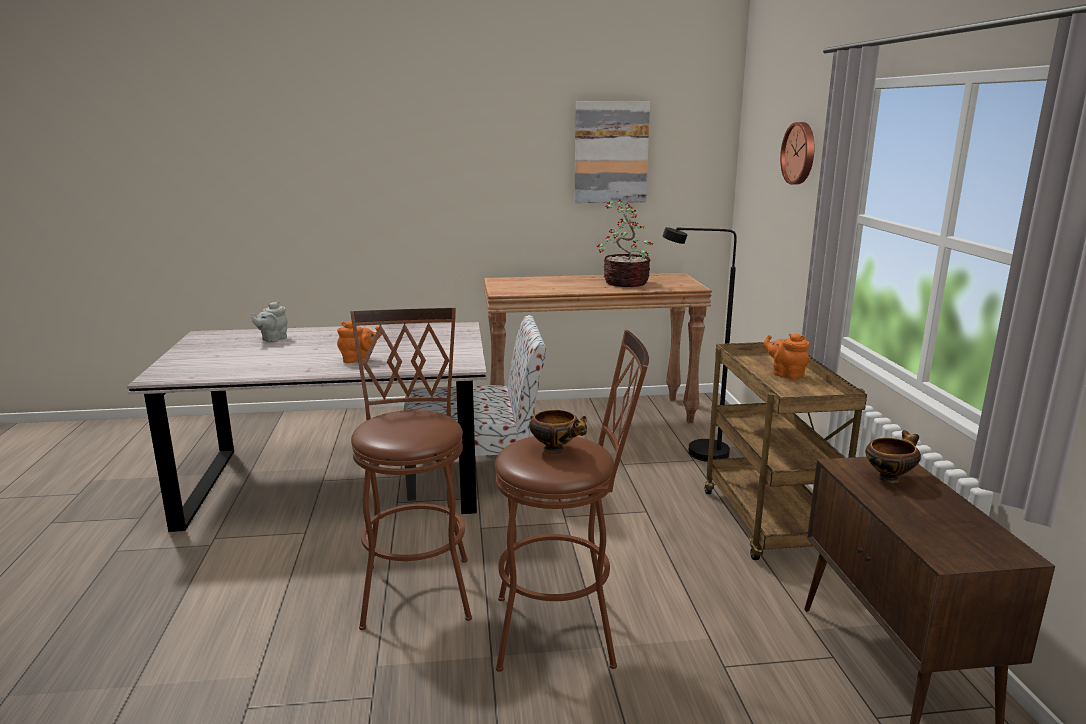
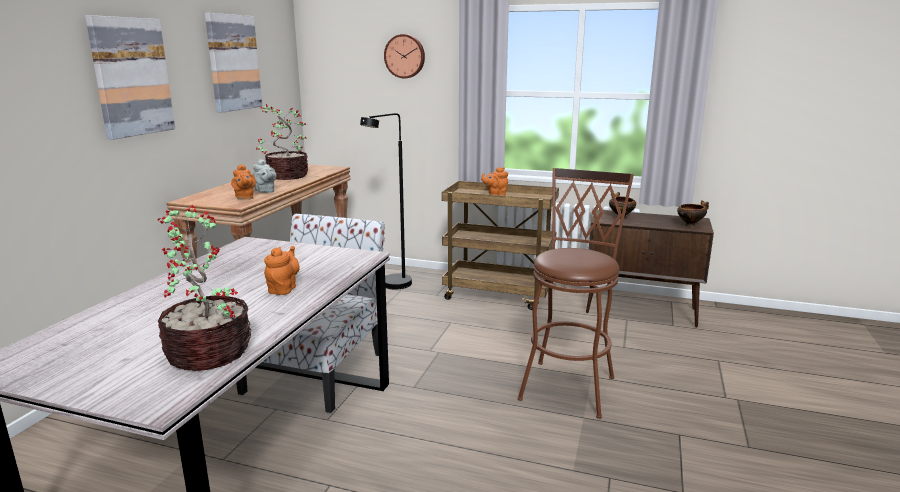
camera: 65 degrees left, 0 degrees up
(232, 369) = (207, 351): none -> potted plant
(273, 339) = (119, 323): grey teapot -> grey teapot (265, 191)
(418, 584) = (475, 432): brown stool -> none
(470, 162) = (131, 77): none -> picture
(524, 289) = (244, 198): none -> orange teapot
(556, 450) = (575, 255): bowl -> bowl (690, 225)

